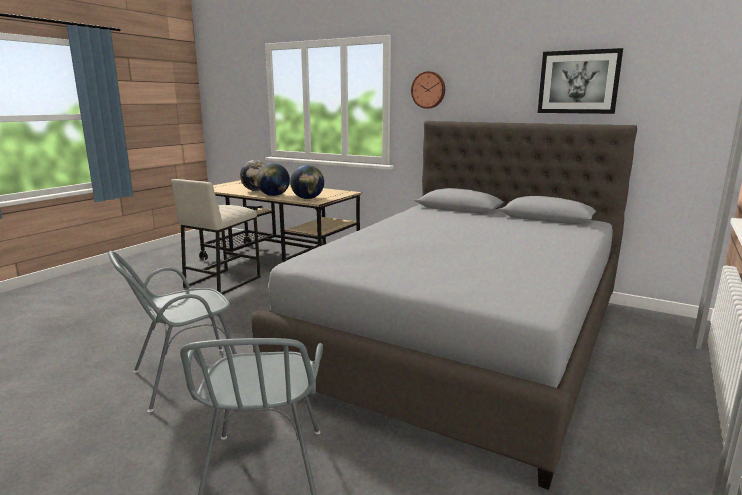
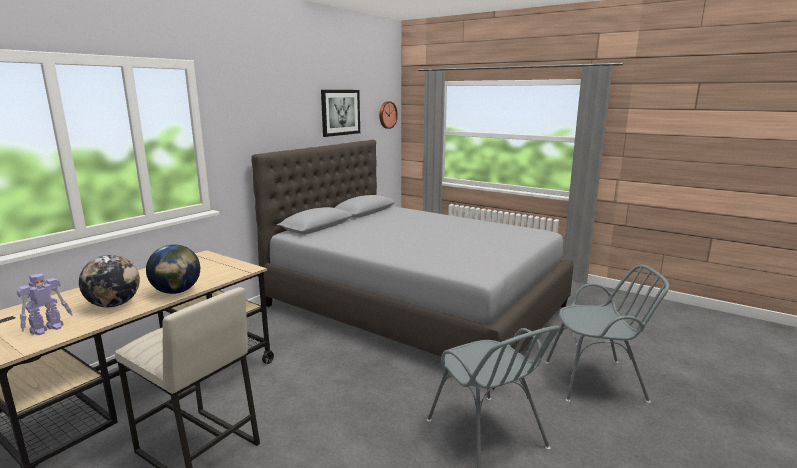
camera: 85 degrees left, 0 degrees up
(229, 188) = (48, 328): none -> toy robot
(308, 198) = (223, 273): globe -> none
(428, 90) = (242, 123): wall clock -> wall clock (387, 115)

